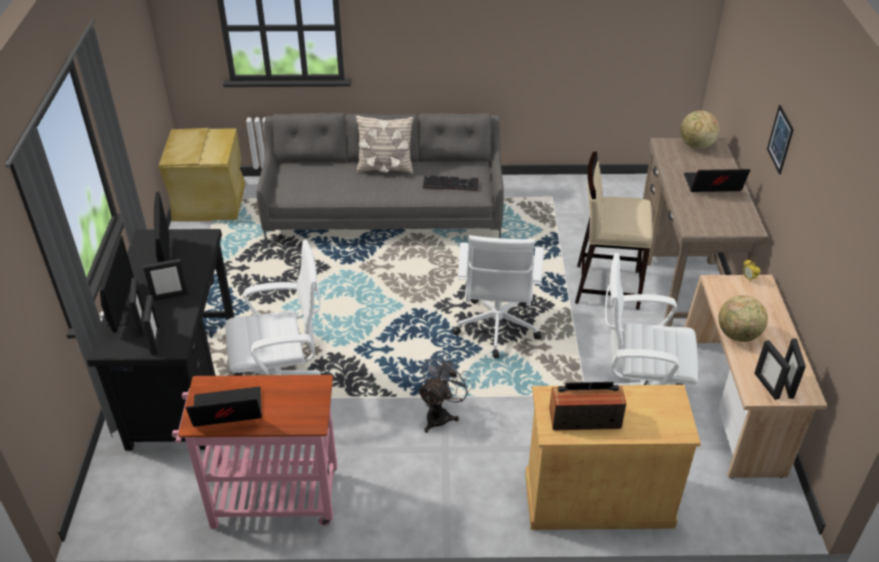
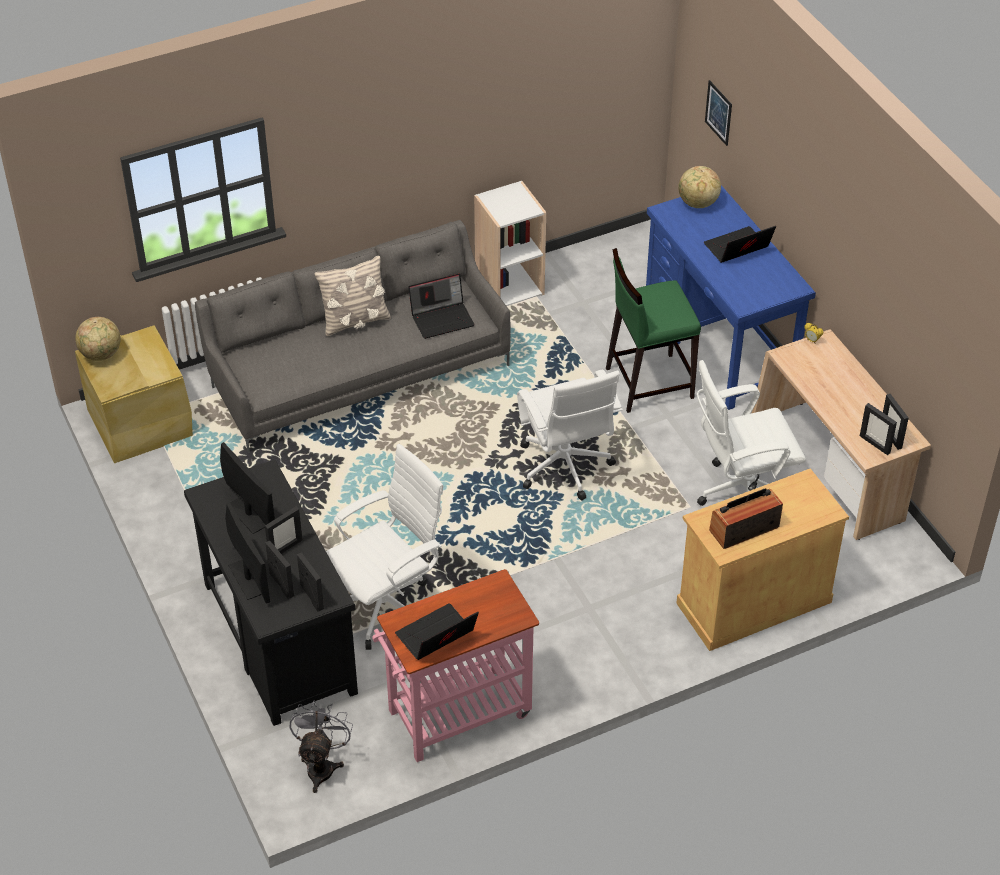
camera: 25 degrees left, 5 degrees up
(441, 414) = (564, 575): grey fan -> grey fan (322, 765)
(451, 184) = (442, 318): keyboard -> laptop
(537, 188) = (510, 285): none -> bookcase
(606, 286) = (648, 382): beige stool -> green stool
(685, 275) = (720, 343): brown desk -> blue desk
(738, 335) = (829, 403): globe -> globe (101, 354)
(780, 139) = (805, 195): picture -> picture (718, 112)

